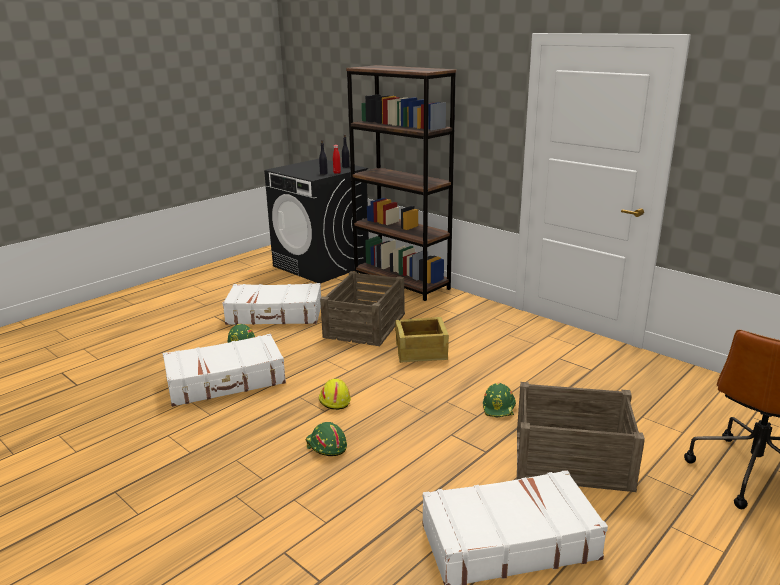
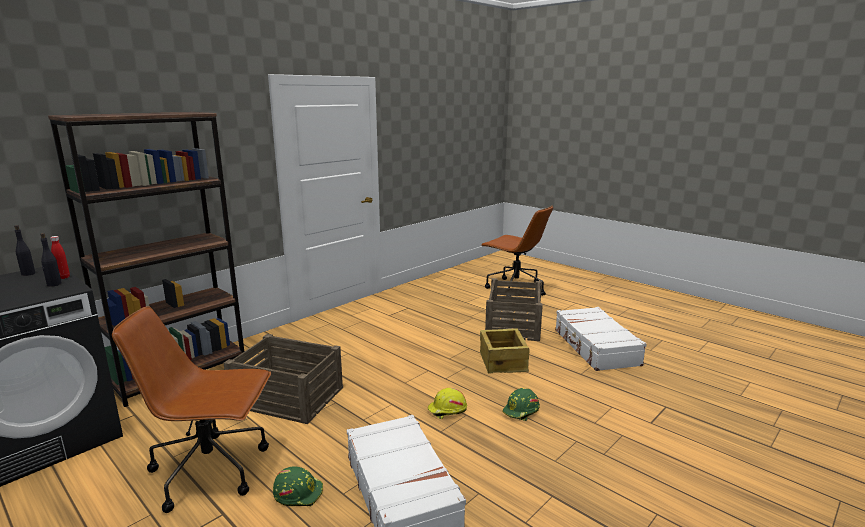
camera: 90 degrees left, 5 degrees down
(275, 314) = (212, 470): white suitcase -> brown office chair
(421, 352) = (362, 366): crate -> crate (503, 361)
(499, 407) = (458, 340): green hard hat -> none

